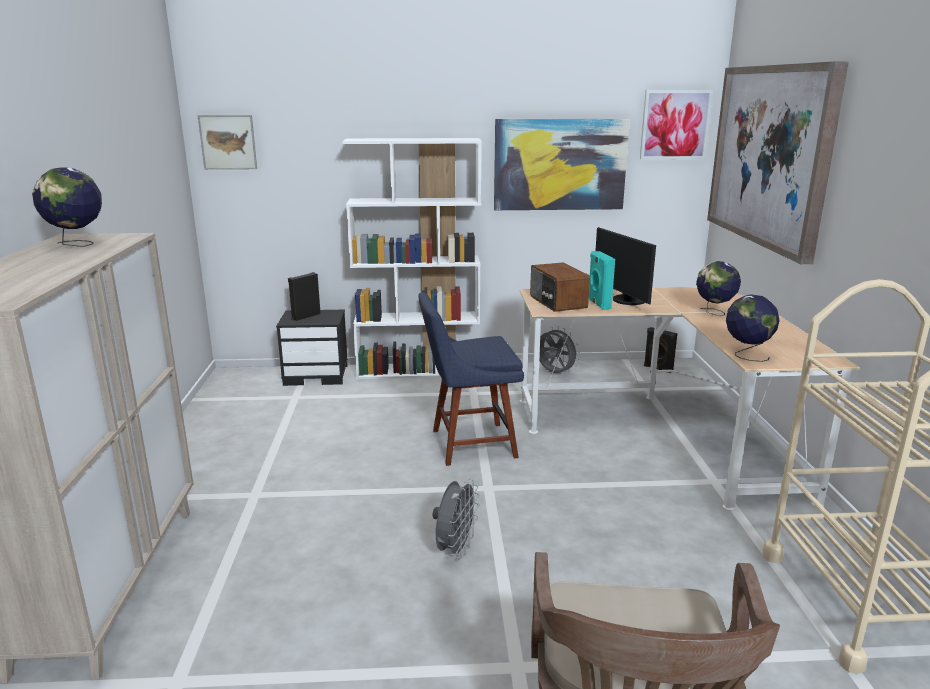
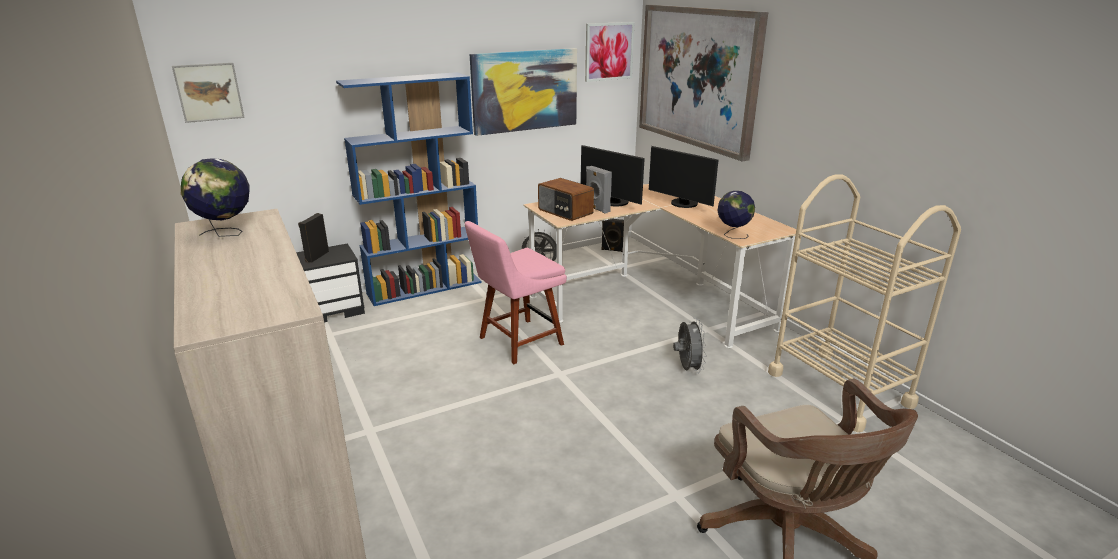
camera: 25 degrees left, 5 degrees up
(419, 371) = (425, 287): white bookcase -> blue bookcase
(455, 549) = (572, 427): grey fan -> grey fan (687, 368)
(468, 444) = (517, 342): blue chair -> pink chair
(598, 304) = (597, 209): turquoise speaker -> grey speaker
(714, 313) = (682, 204): globe -> monitor

